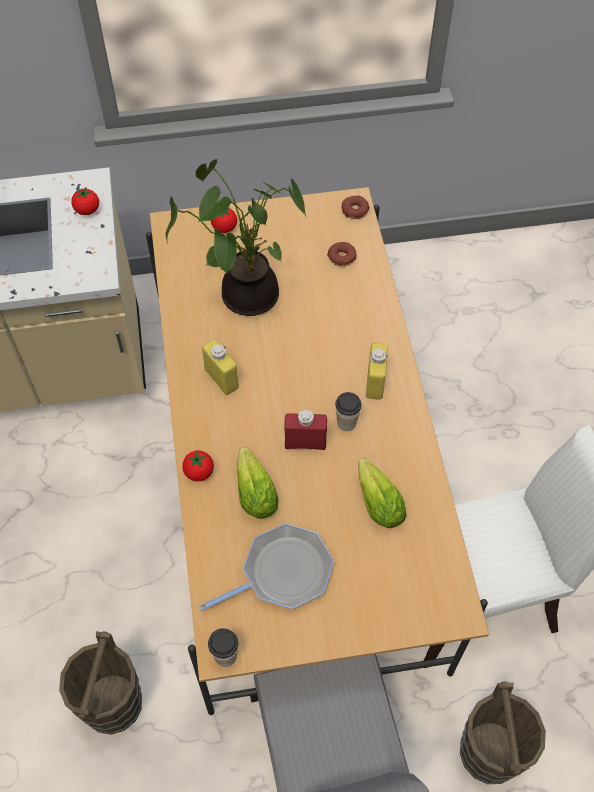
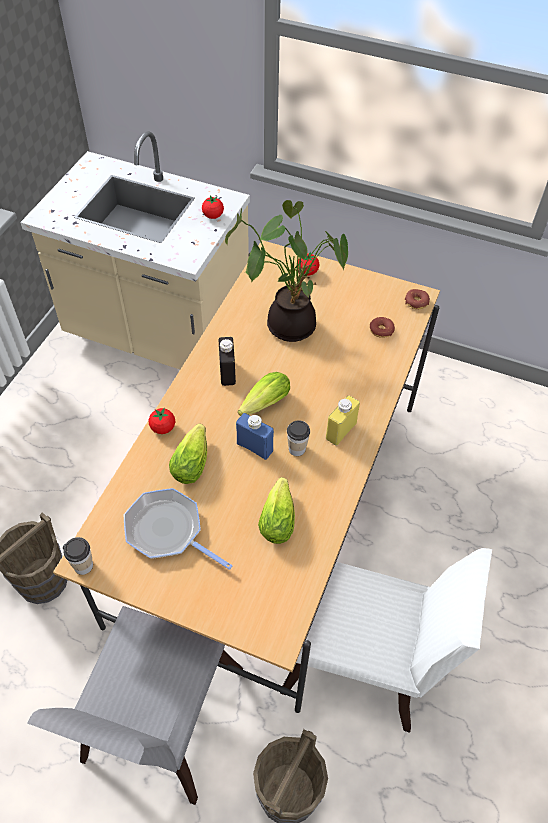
camera: 30 degrees right, 5 degrees down
(221, 379) = (227, 372): yellow bottle -> black bottle
(281, 395) = (262, 405): none -> lettuce
(282, 573) = (167, 530): frying pan -> frying pan turned 150 degrees counterclockwise
(305, 442) = (254, 447): red bottle -> blue bottle

